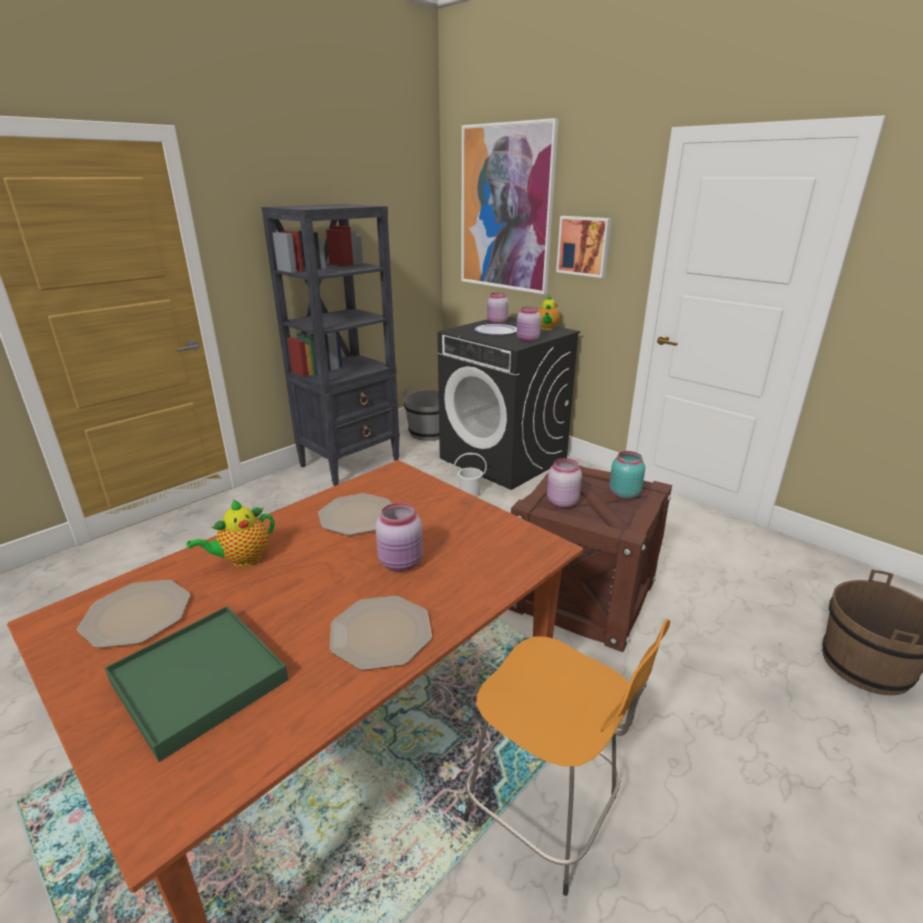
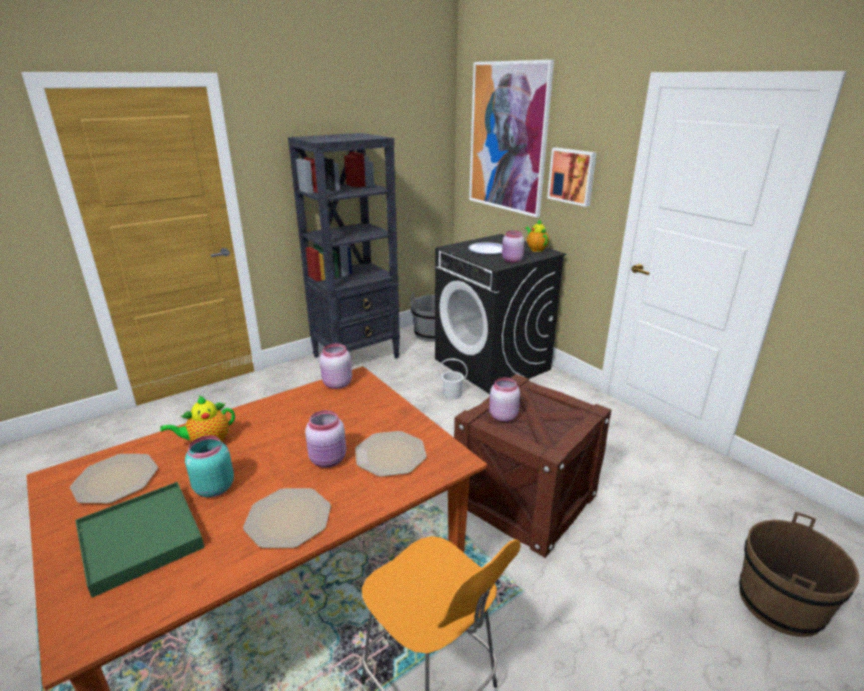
camera: 10 degrees right, 0 degrees up
(357, 515) = (310, 414): plate -> plate (391, 454)
(496, 322) = (492, 241): pink jar -> pink jar (336, 384)
(547, 328) = (536, 249): teapot -> teapot turned 135 degrees clockwise
(623, 494) = (562, 413): turquoise jar -> turquoise jar (213, 488)

